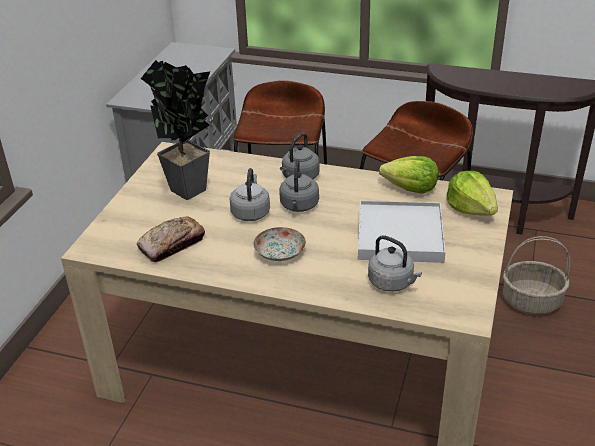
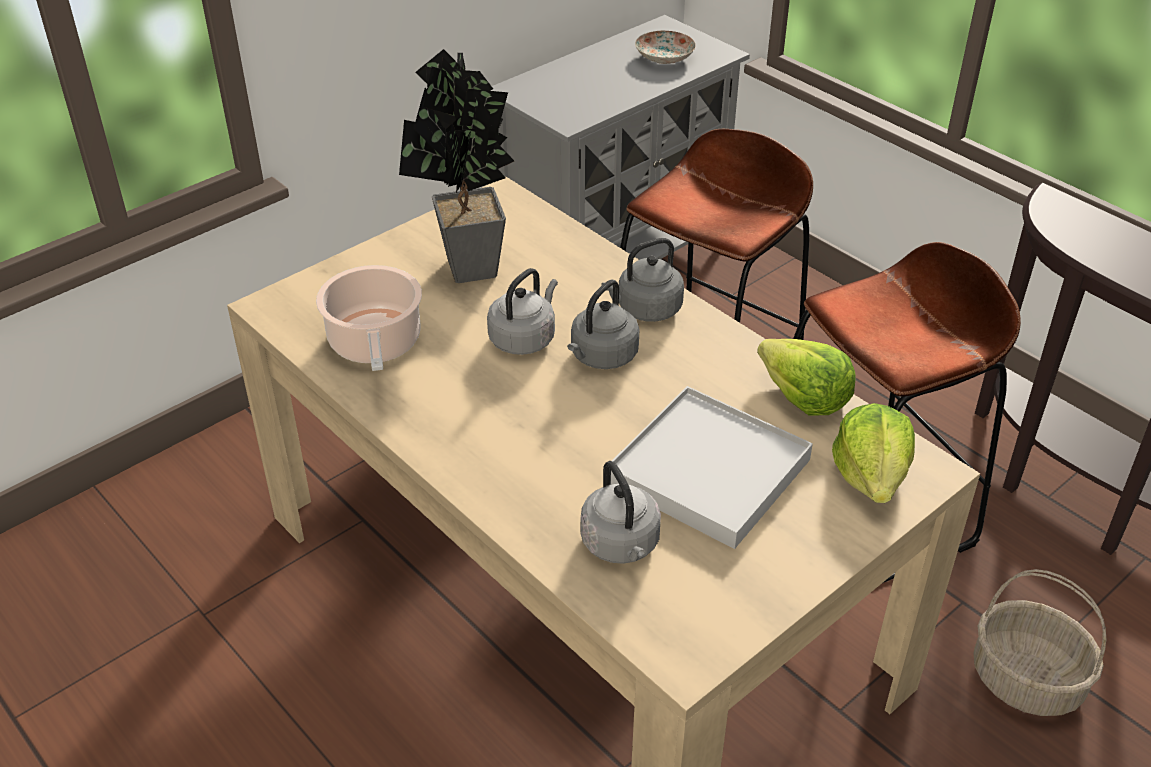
camera: 30 degrees right, 5 degrees up
(172, 244) = (375, 344): bread -> cooking pot
(280, 252) = (506, 420): plate -> plate (665, 57)

